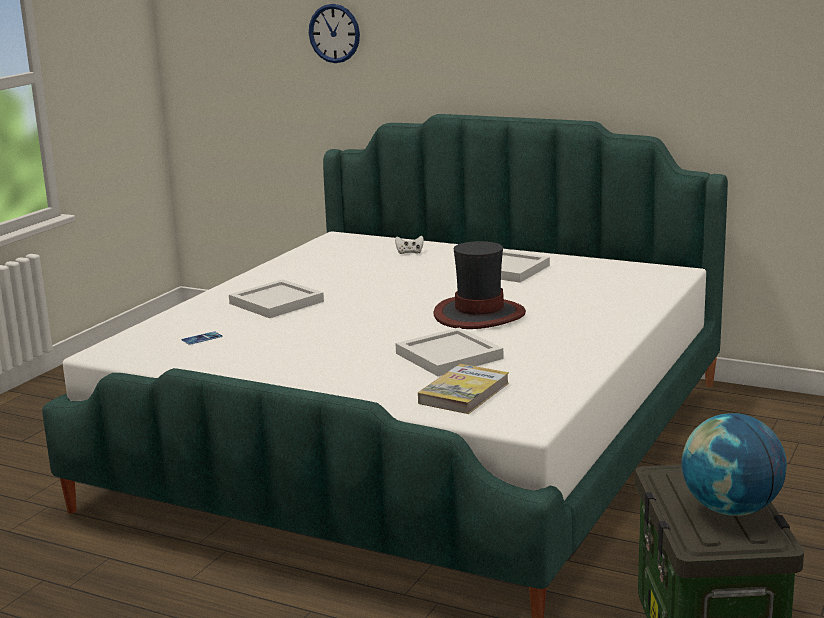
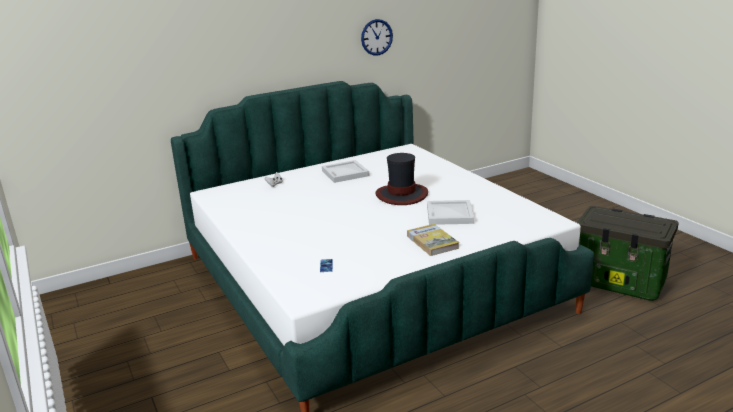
camera: 55 degrees left, 5 degrees up
(278, 302) = (298, 233): white tray -> none
(334, 33) = (156, 56): wall clock -> wall clock (376, 37)
(464, 393) = (503, 223): book -> book (432, 242)
(731, 509) = (635, 219): globe -> none

